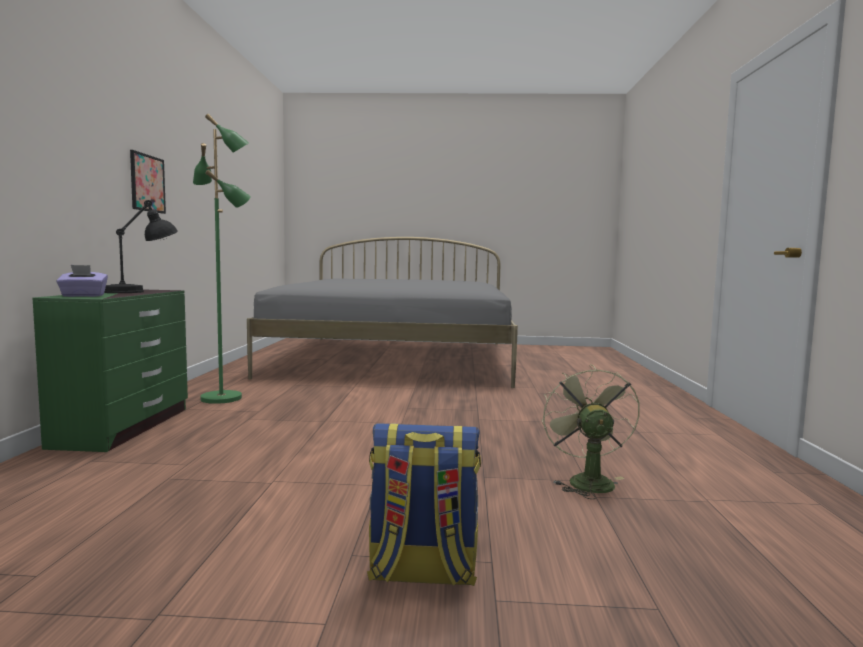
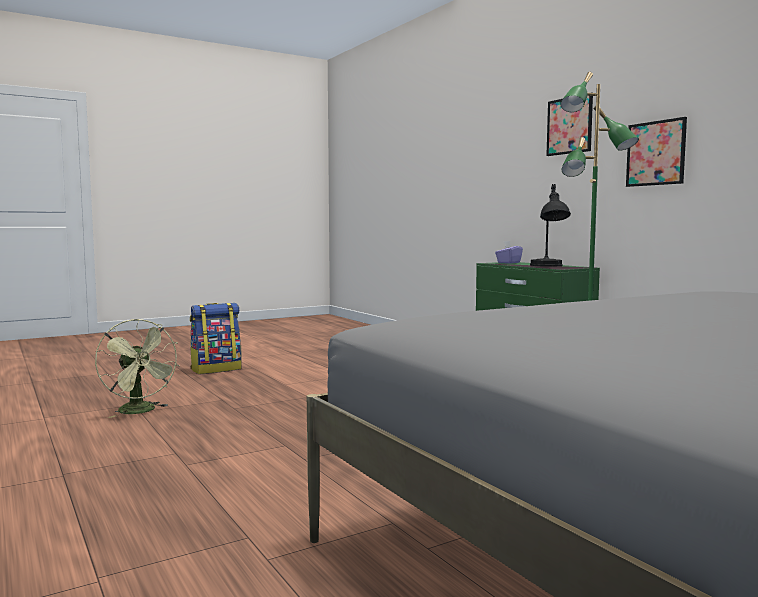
camera: 145 degrees right, 0 degrees up
(77, 121) = (569, 125): none -> picture

